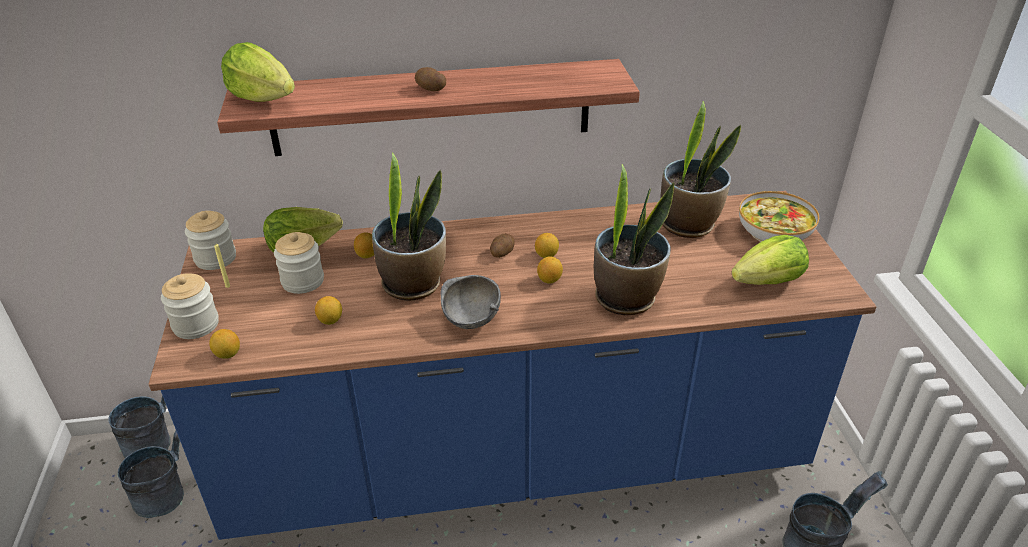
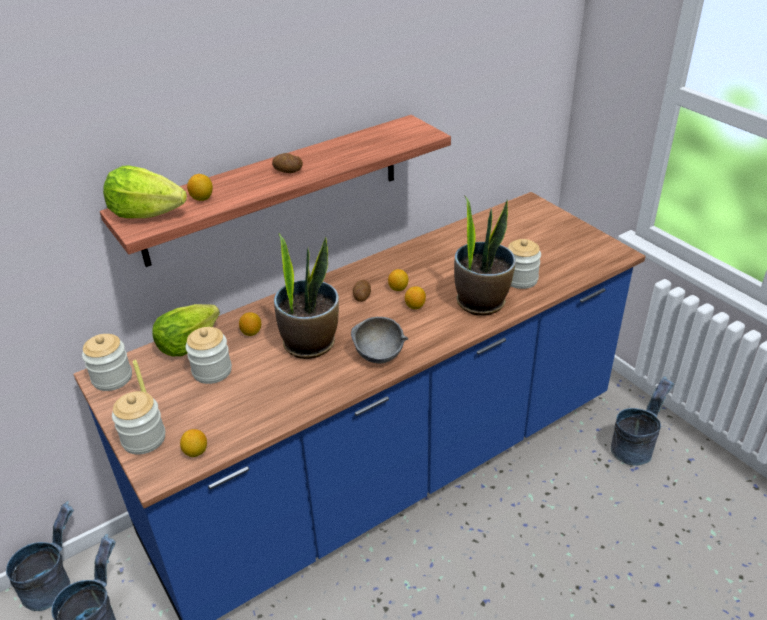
camera: 25 degrees left, 0 degrees up
(330, 320) = (264, 394): lemon -> lemon (202, 198)
(688, 225) = (484, 235): potted plant -> none
(692, 287) = (520, 279): none -> jar
(768, 282) = (568, 260): lettuce -> none
(775, 232) = (546, 223): bowl -> none

